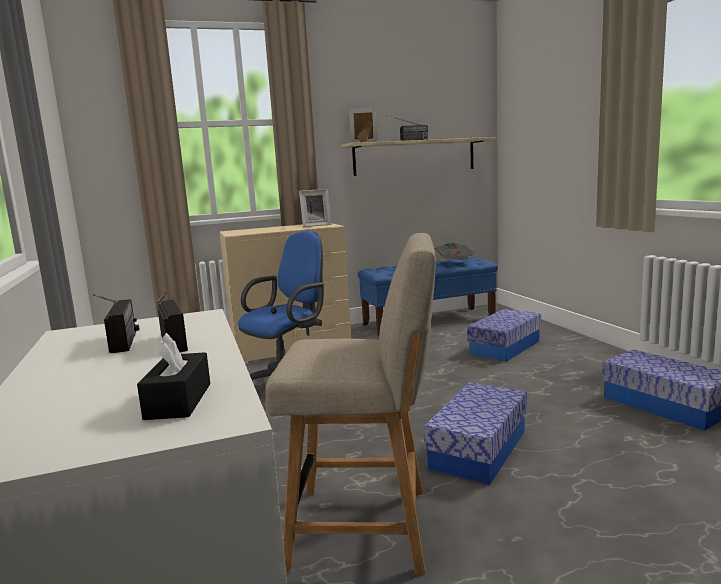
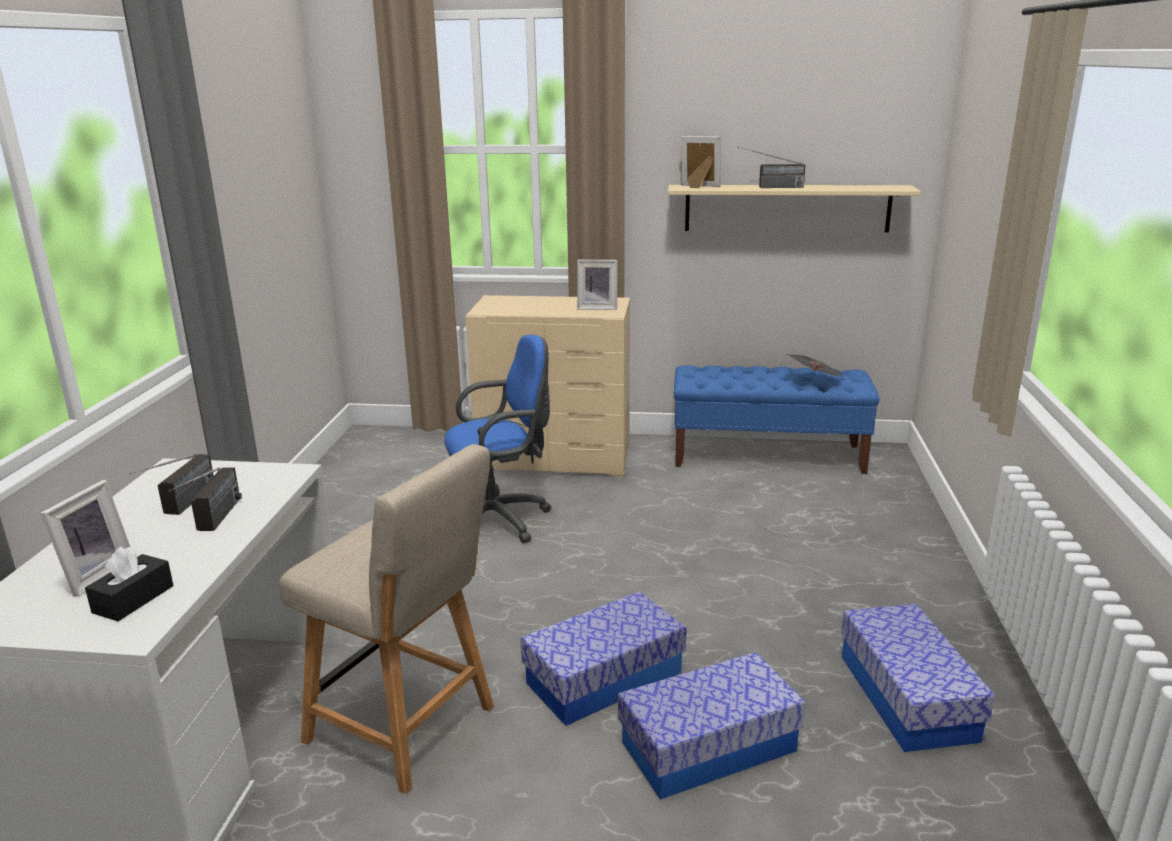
camera: 25 degrees right, 10 degrees up
(95, 398) = (94, 575): none -> picture frame
(505, 347) = (815, 533): storage box -> storage box (708, 746)

